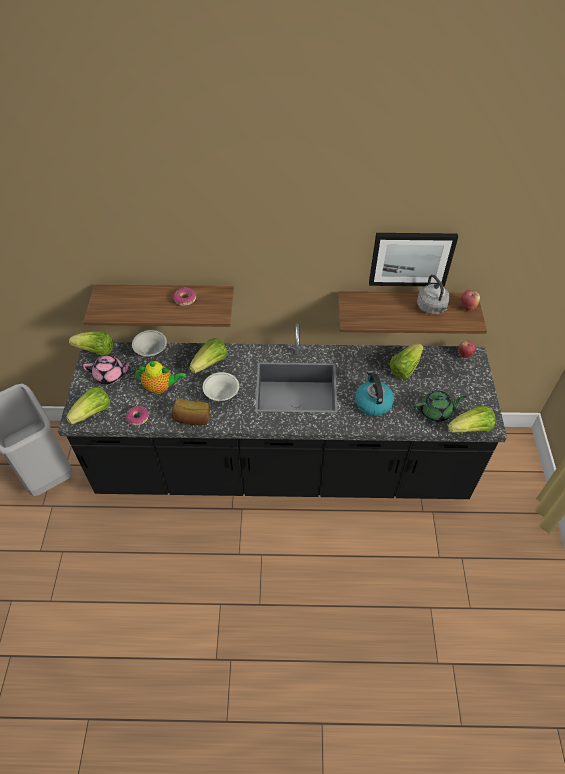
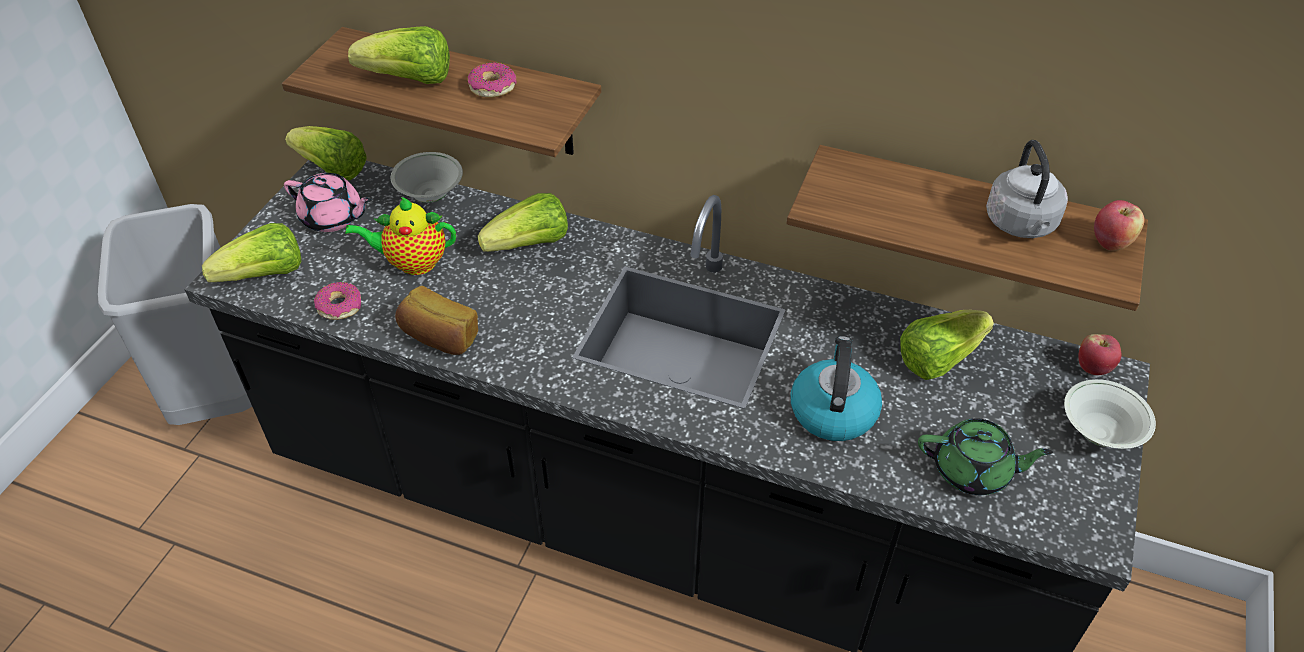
camera: 20 degrees right, 5 degrees down
(161, 387) = (413, 263): teapot -> teapot turned 150 degrees clockwise
(221, 395) = (521, 308): white bowl -> white bowl (1098, 433)
(411, 258) = (993, 94): picture -> none
(471, 428) = (1045, 533): lettuce -> lettuce (409, 79)

